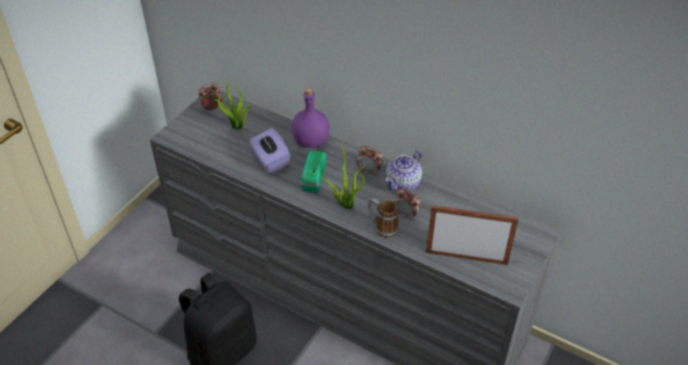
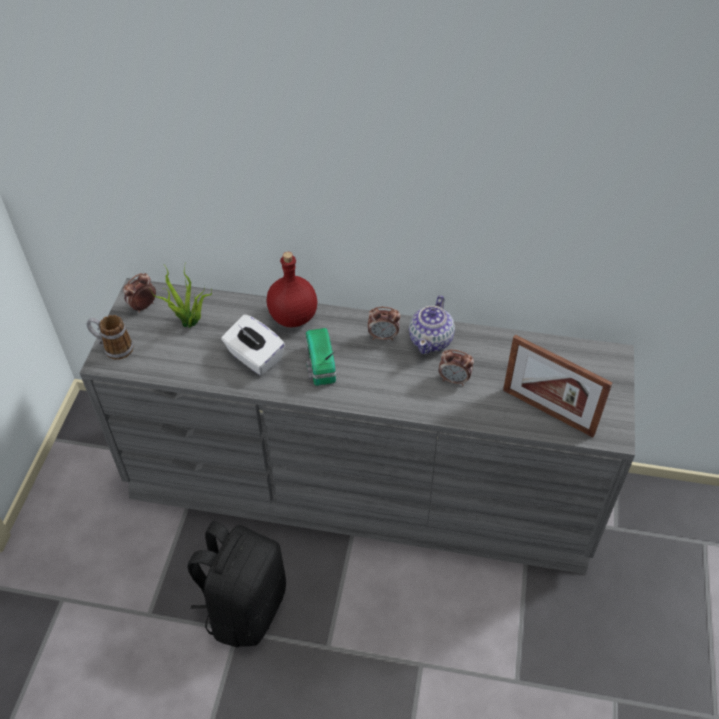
camera: 20 degrees left, 5 degrees up
(270, 161) = (254, 357): purple tissue box -> white tissue box
(310, 142) = (293, 318): purple bottle -> red bottle
(345, 204) = (376, 387): potted plant -> none
(382, 227) = (433, 403): mug -> mug (113, 348)
(466, 257) = (548, 412): picture frame -> picture frame turned 135 degrees counterclockwise

